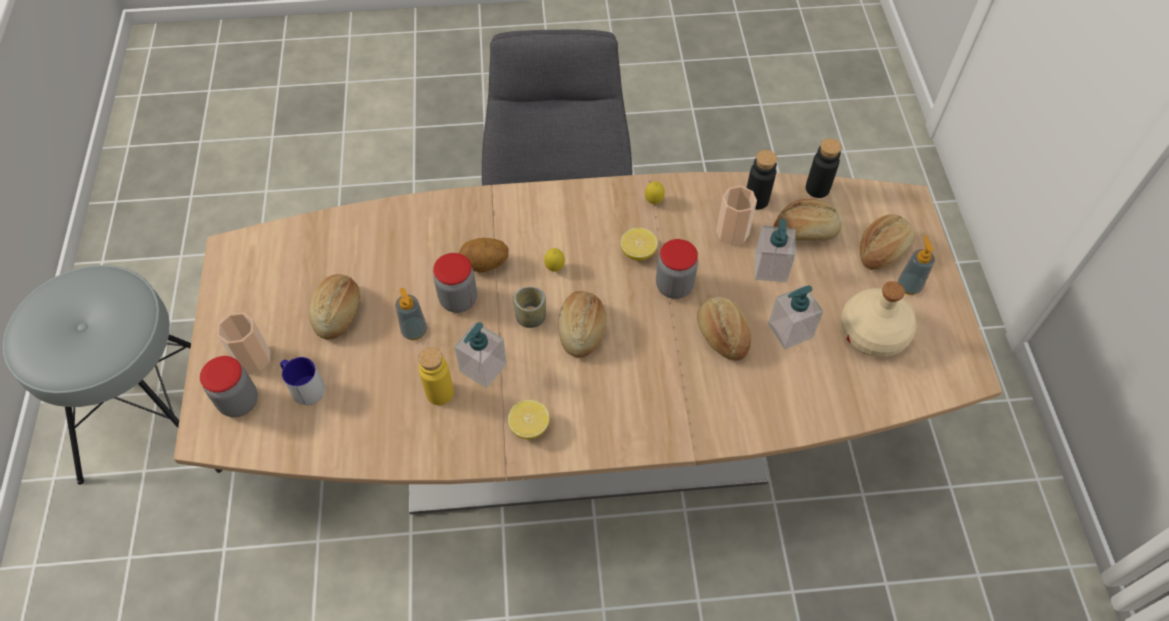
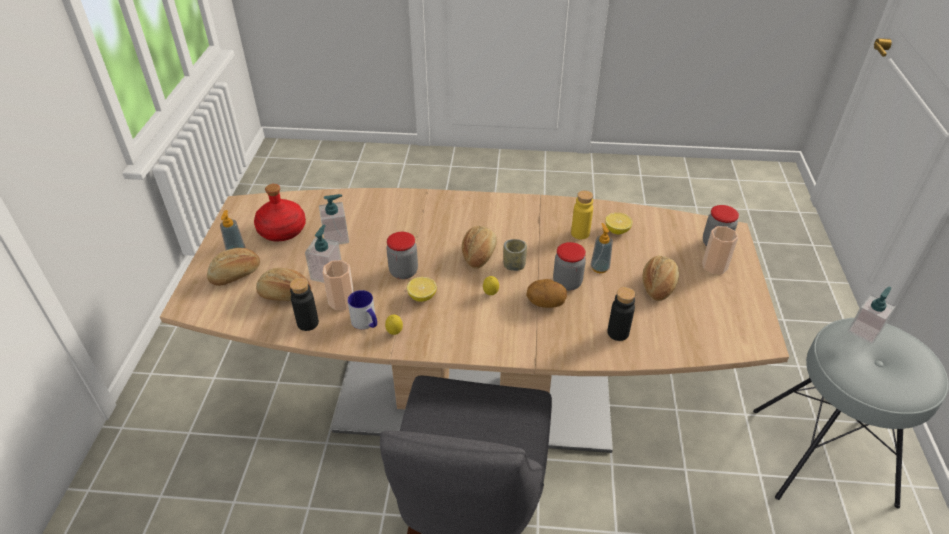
camera: 170 degrees left, 15 degrees down
(304, 387) = (673, 246): mug -> mug (366, 323)
(483, 368) = (551, 242): soap dispenser -> soap dispenser (864, 331)
(529, 427) = (523, 212): lemon -> lemon (617, 230)
(721, 335) = (384, 240): bread -> none
(817, 188) = (251, 325): black bottle -> black bottle (618, 333)
(872, 333) = (283, 230): beige bottle -> red bottle

